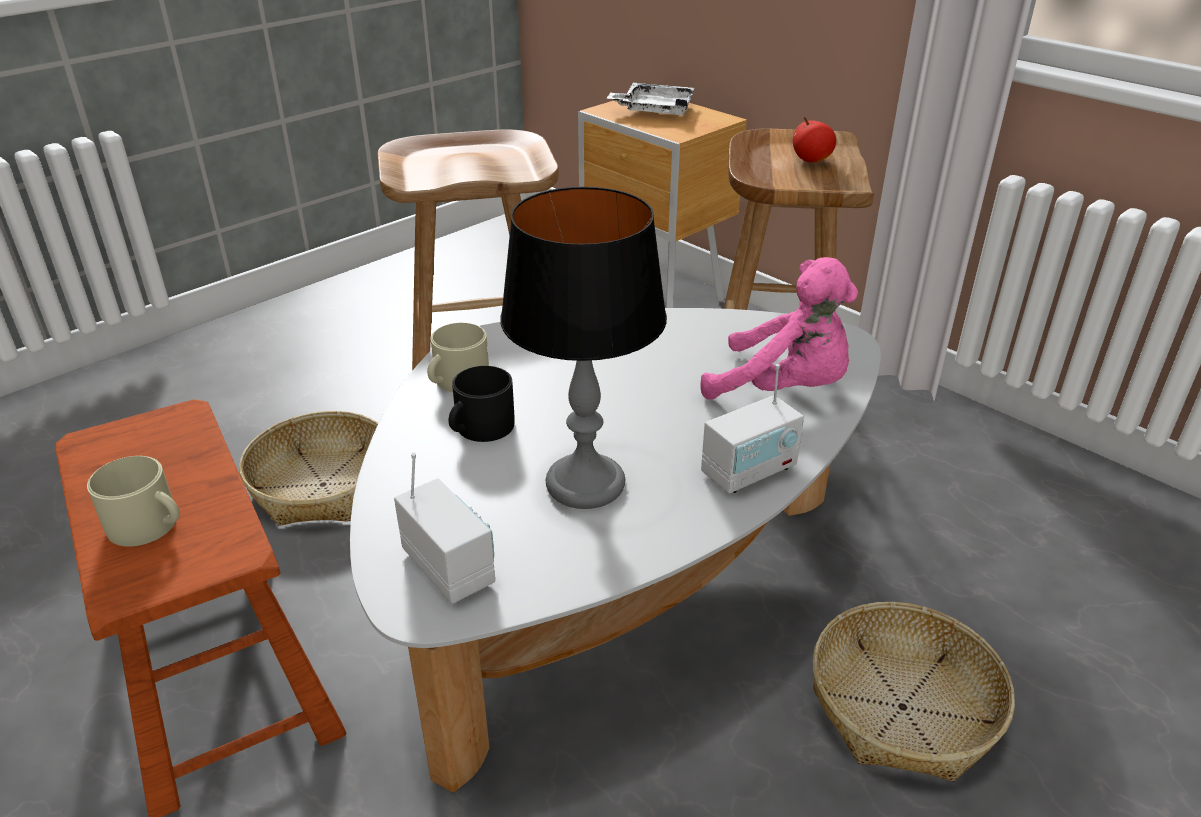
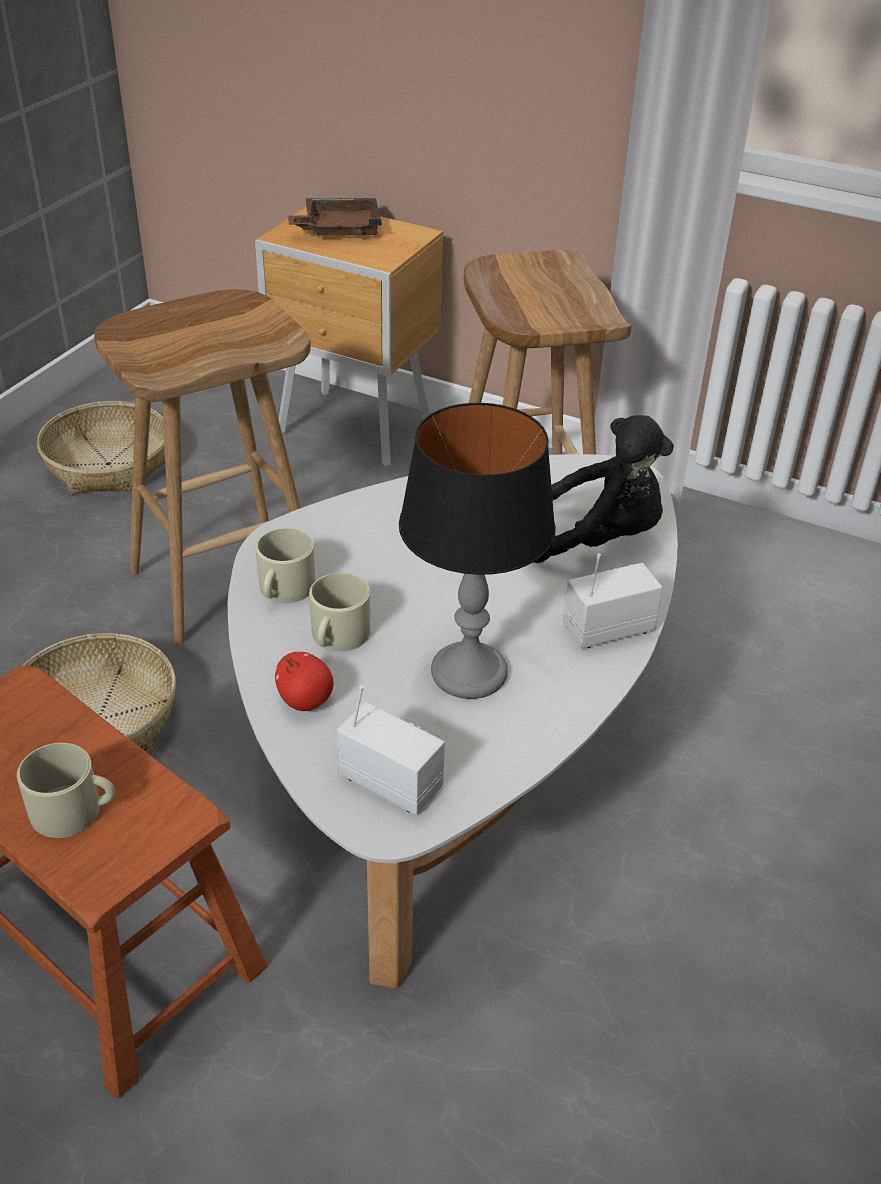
camera: 20 degrees left, 5 degrees up
(480, 428) = (337, 637): black mug -> beige mug
(654, 110) = (339, 229): white tray -> brown tray
(749, 471) = (607, 629): radio -> radio turned 150 degrees counterclockwise
(783, 390) = (599, 539): pink plush toy -> black plush toy
(811, 160) = (555, 291): apple -> apple (305, 700)
(903, 708) = (751, 808): basket -> basket (108, 464)

